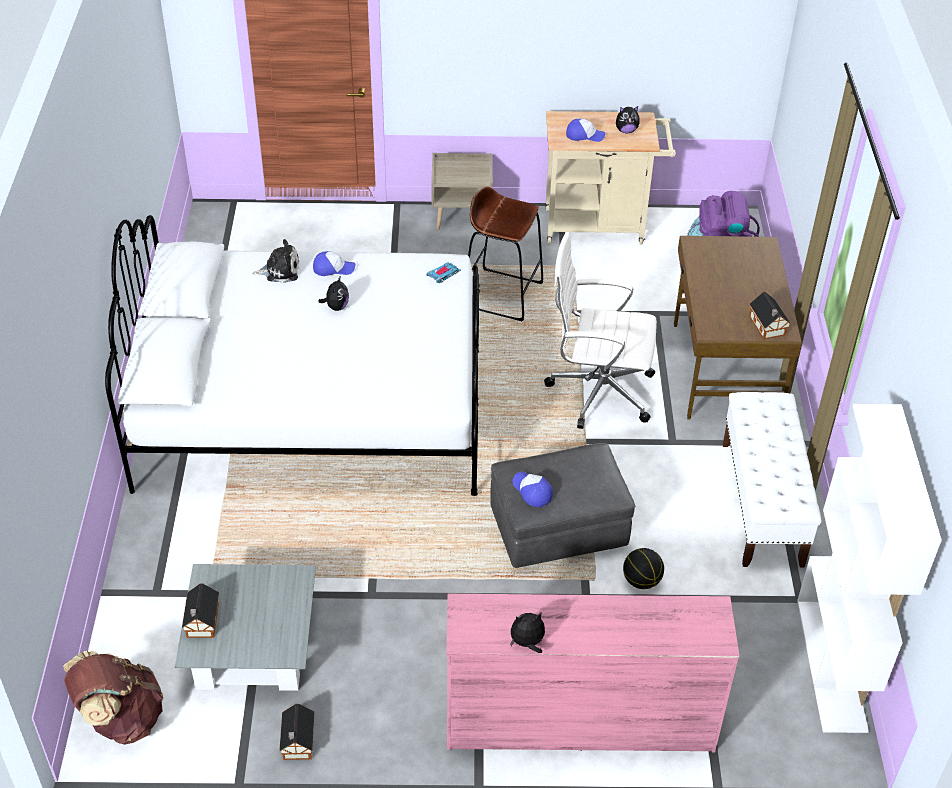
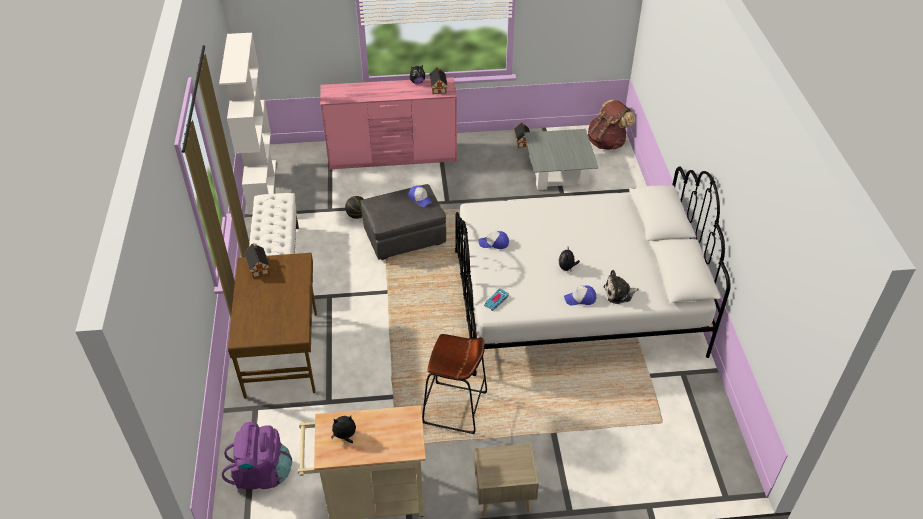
camera: 175 degrees right, 0 degrees up
(202, 622) = (581, 144): toy house -> toy house (438, 87)
(584, 135) = (386, 425): cap -> cap (494, 243)
(598, 391) = (378, 328): white office chair -> none

